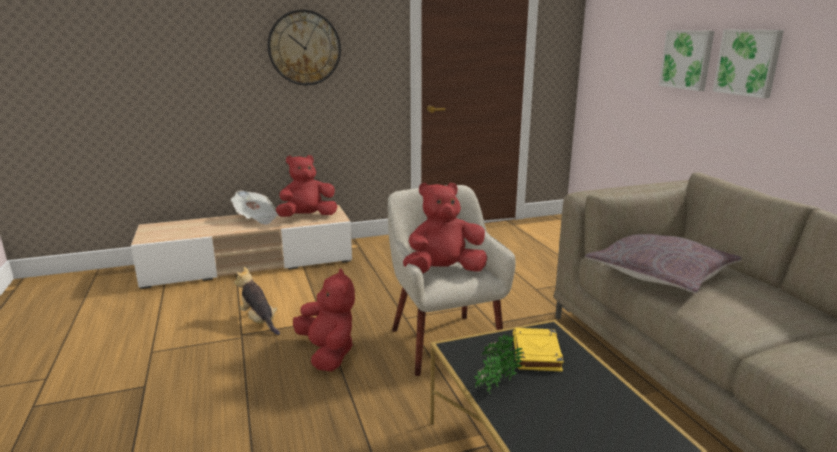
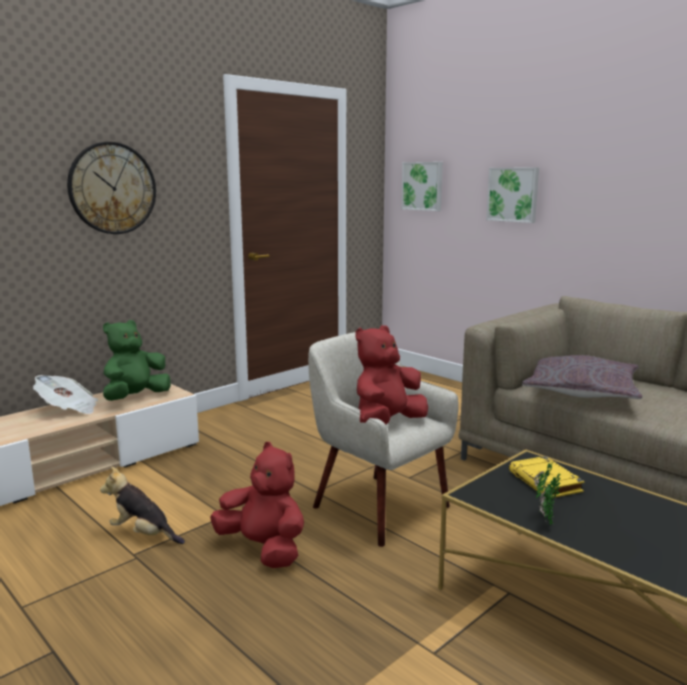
camera: 25 degrees left, 5 degrees down
(307, 217) = (135, 397): red plush toy -> green plush toy
(748, 62) = (578, 195): picture -> picture (423, 186)

